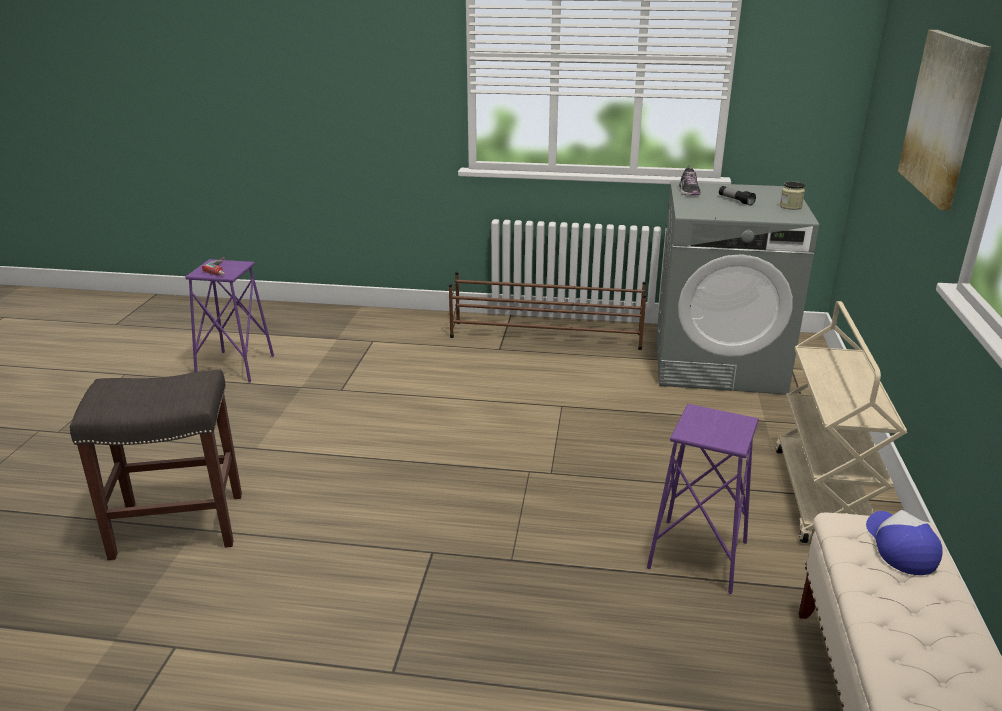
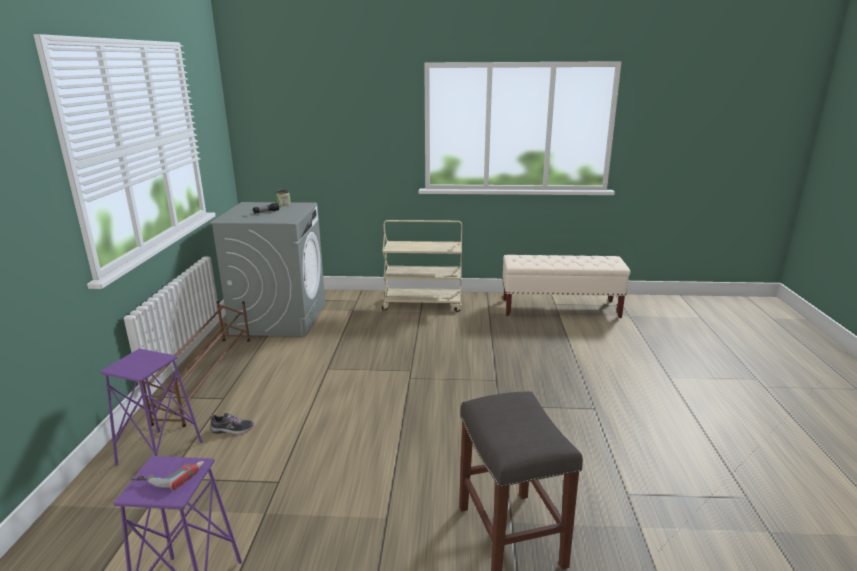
camera: 95 degrees left, 5 degrees down
(689, 191) = (238, 219): shoe -> shoe (232, 429)
(697, 556) = (475, 333): purple stool -> purple stool (160, 453)
(899, 547) = (525, 258): cap -> none
(943, 116) = (360, 129): picture -> none

